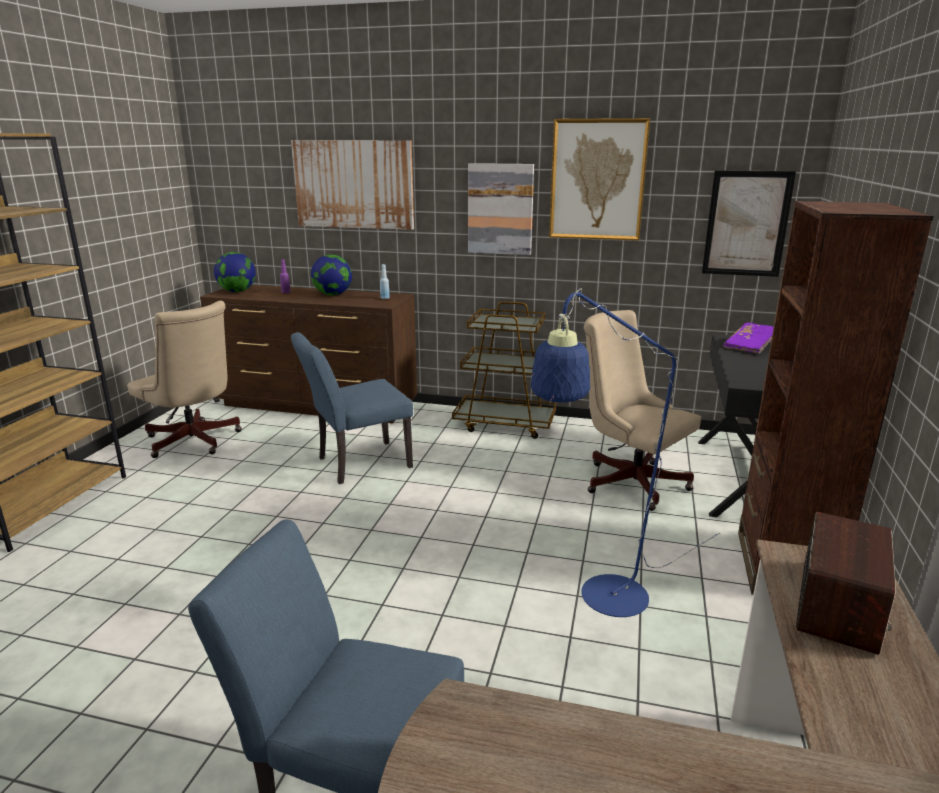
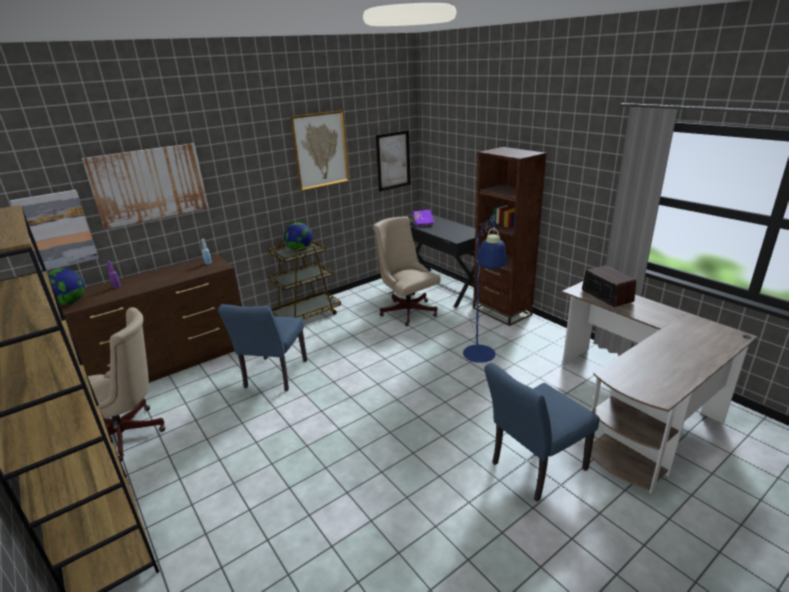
camera: 50 degrees left, 5 degrees up
(333, 295) = (162, 275): globe -> globe (300, 249)
(500, 209) = (266, 179): picture -> picture (56, 230)
(629, 480) = (407, 310): beige office chair -> beige office chair turned 60 degrees clockwise

